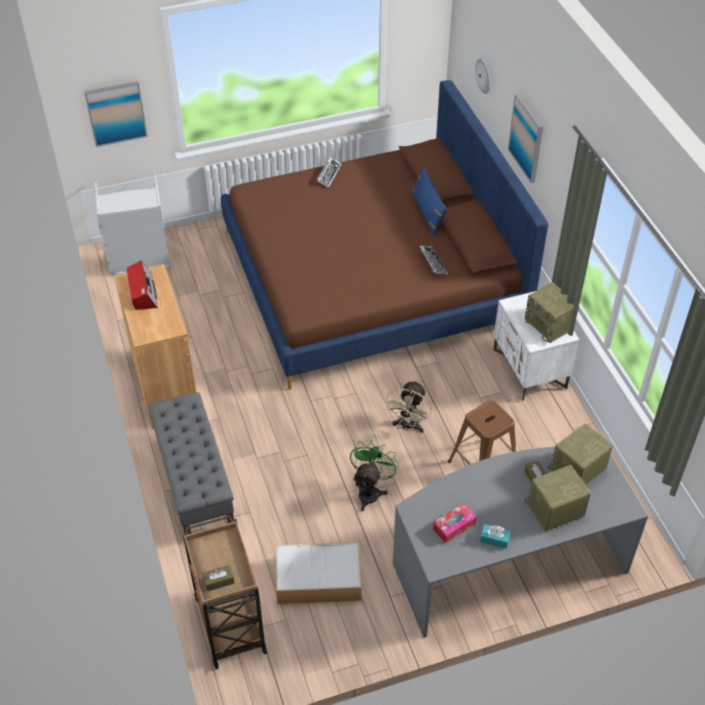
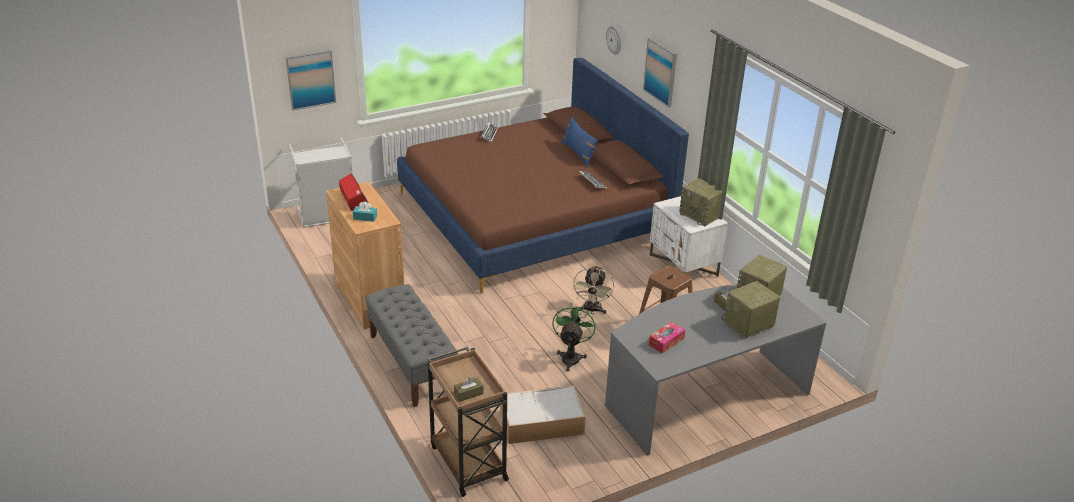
camera: 10 degrees left, 15 degrees down
(494, 539) = (703, 347): turquoise tissue box -> turquoise tissue box (365, 217)

